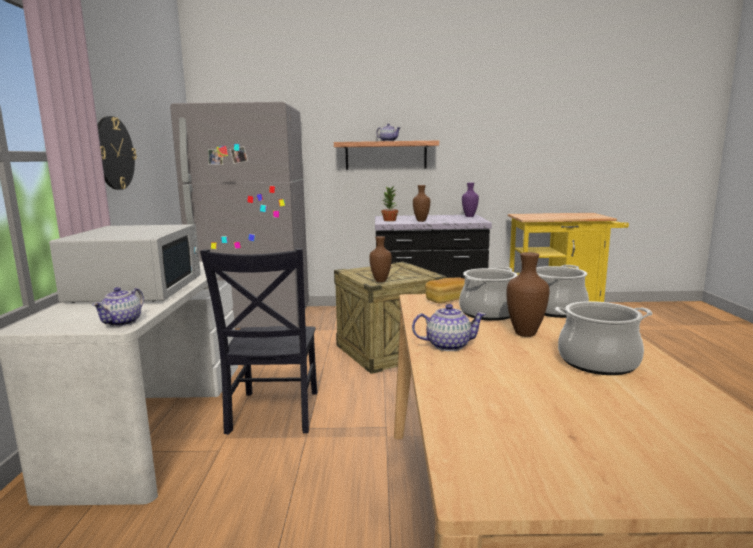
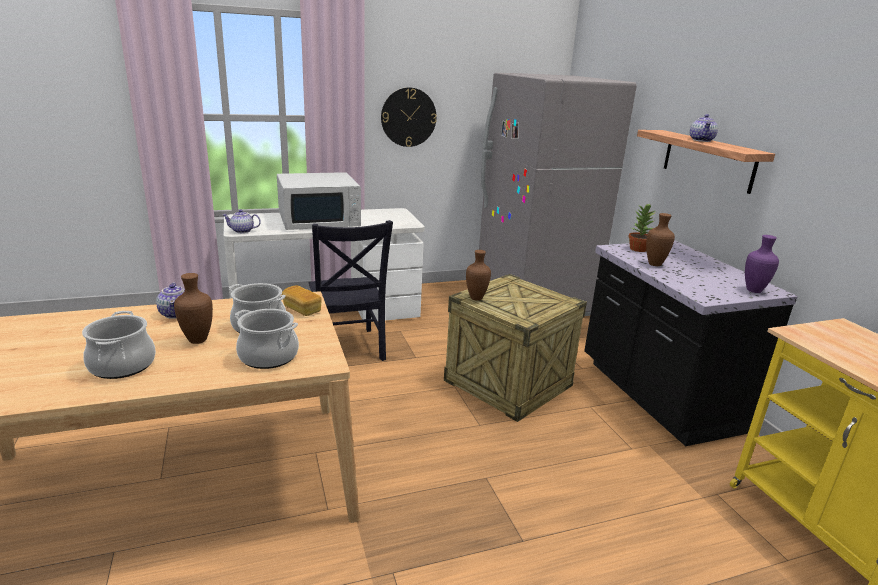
camera: 70 degrees right, 10 degrees up
(273, 414) = (347, 349): black chair -> black chair turned 90 degrees counterclockwise

